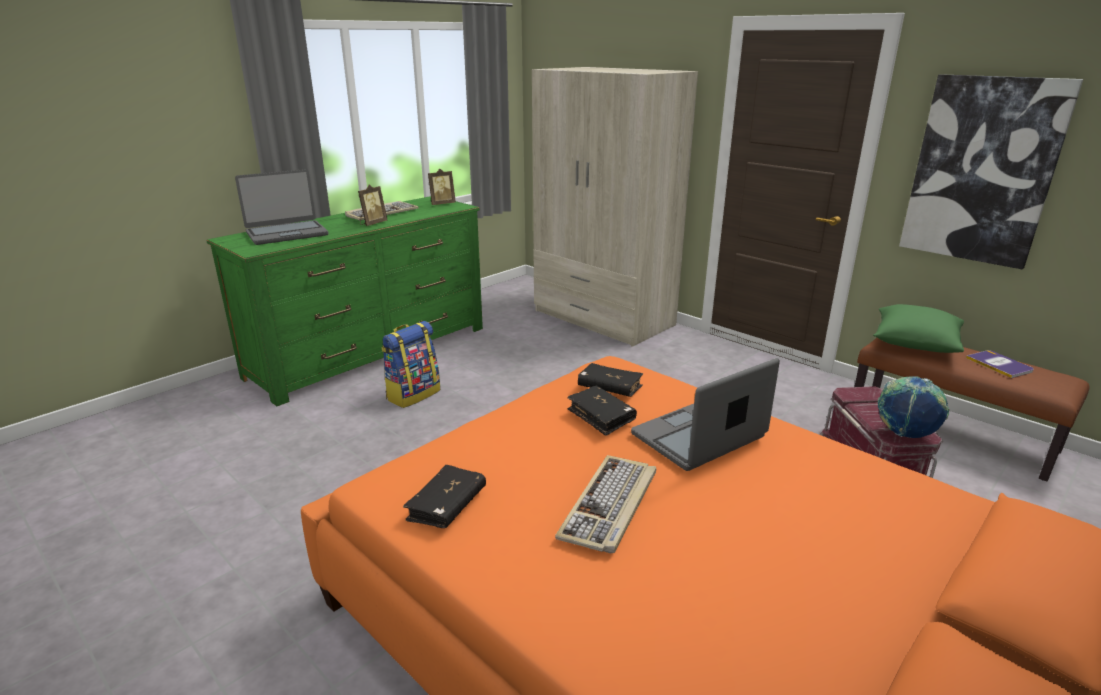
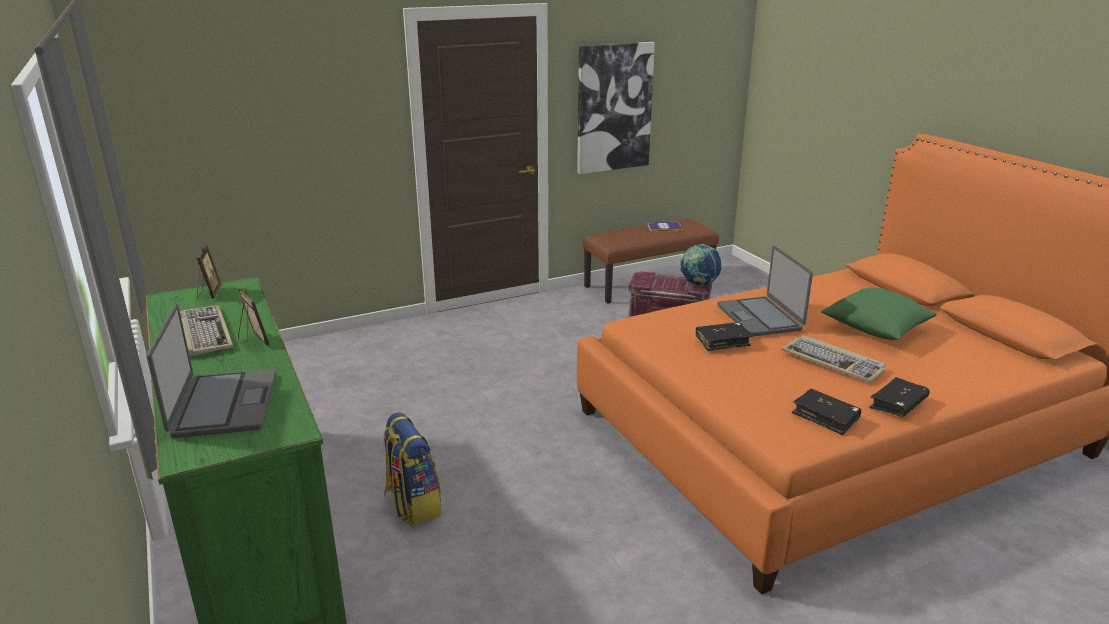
camera: 70 degrees left, 0 degrees up
(603, 318) = (343, 351): beige wardrobe -> none
(609, 388) = (679, 330): black book -> black book (897, 404)
(914, 344) = (621, 236): green pillow -> green pillow (875, 329)

